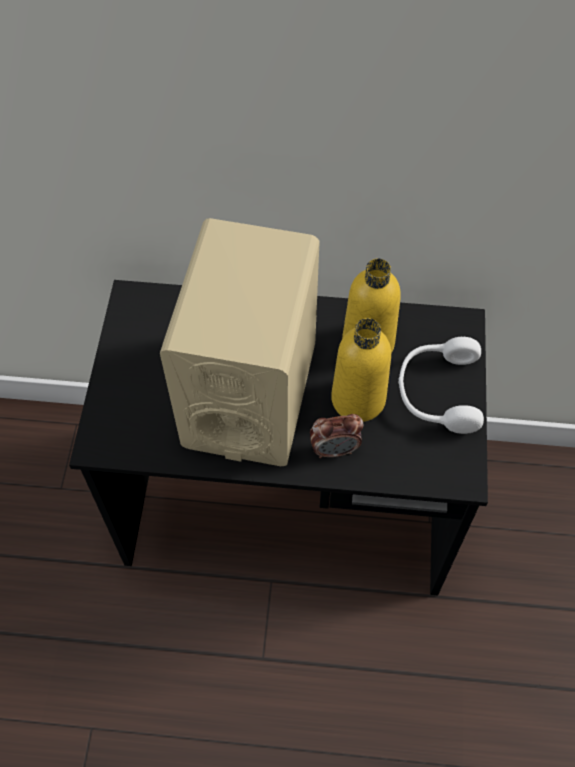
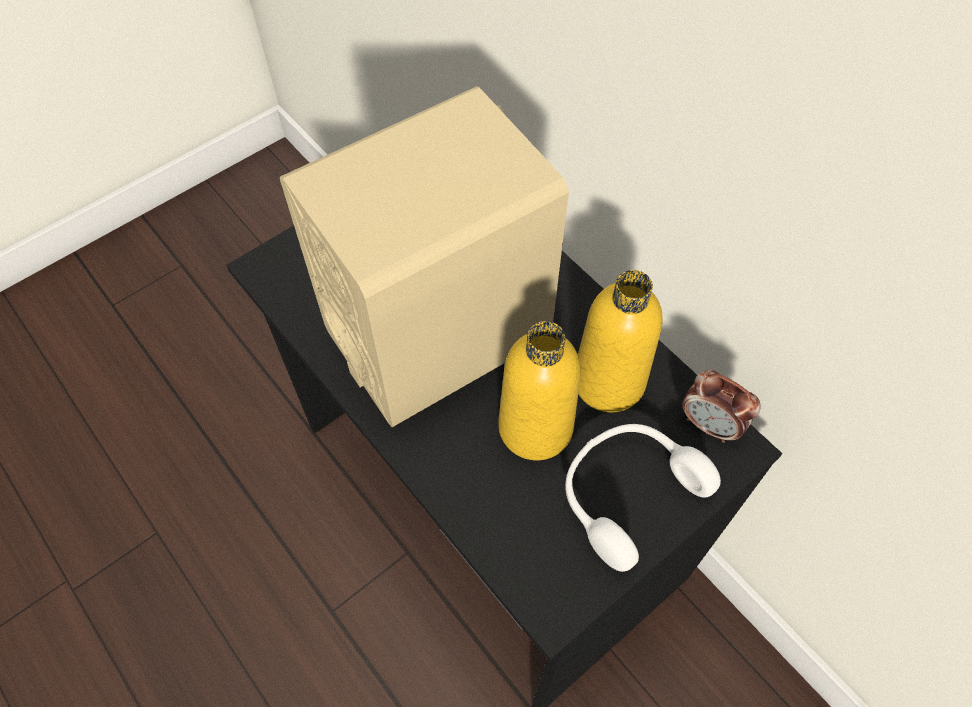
camera: 45 degrees right, 0 degrees up
(334, 449) = (456, 455): alarm clock -> alarm clock (710, 425)

